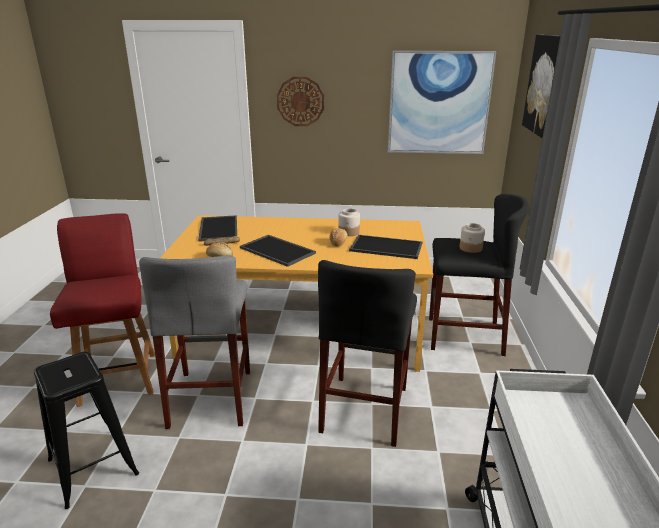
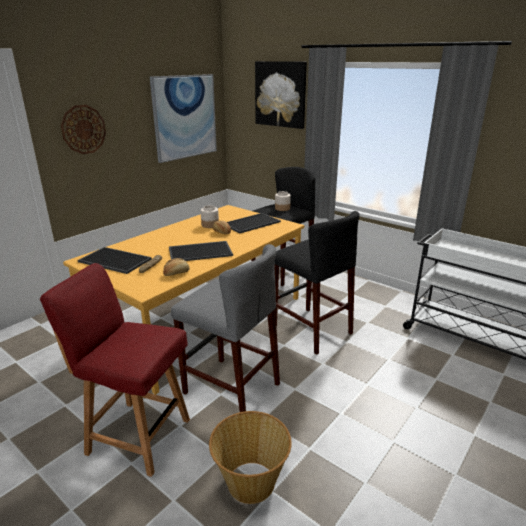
camera: 55 degrees left, 0 degrees up
(92, 466) = (251, 481): black stool -> basket

